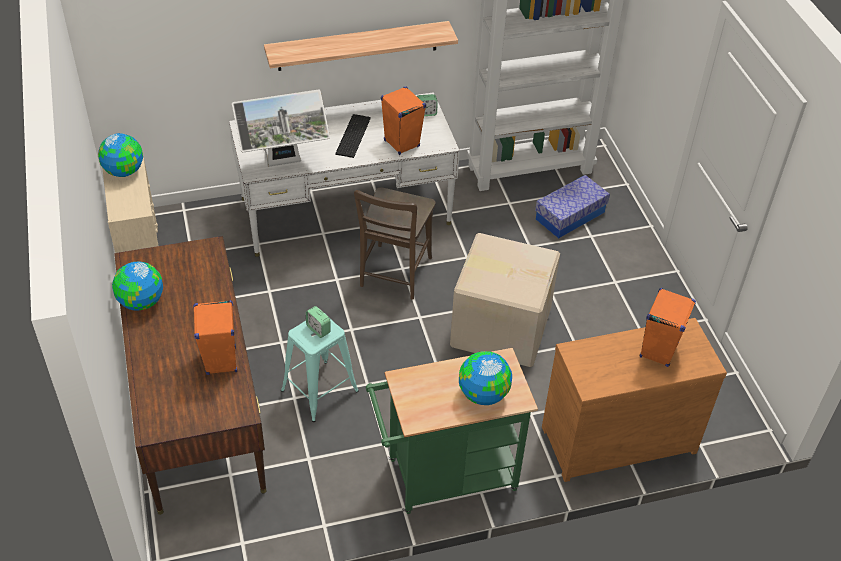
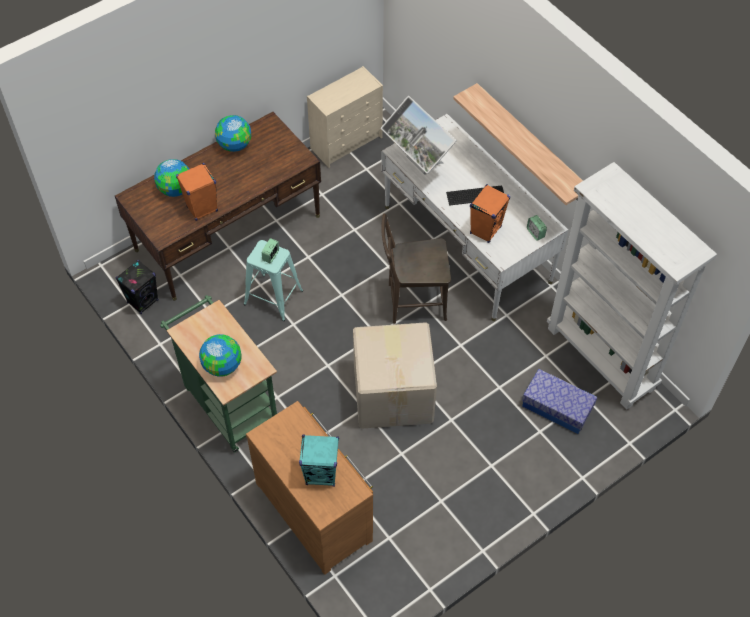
camera: 70 degrees right, 10 degrees up
(124, 171) = (362, 81): globe -> globe (176, 189)
(247, 526) = (143, 301): none -> black speaker
(658, 350) = (321, 474): orange speaker -> turquoise speaker

